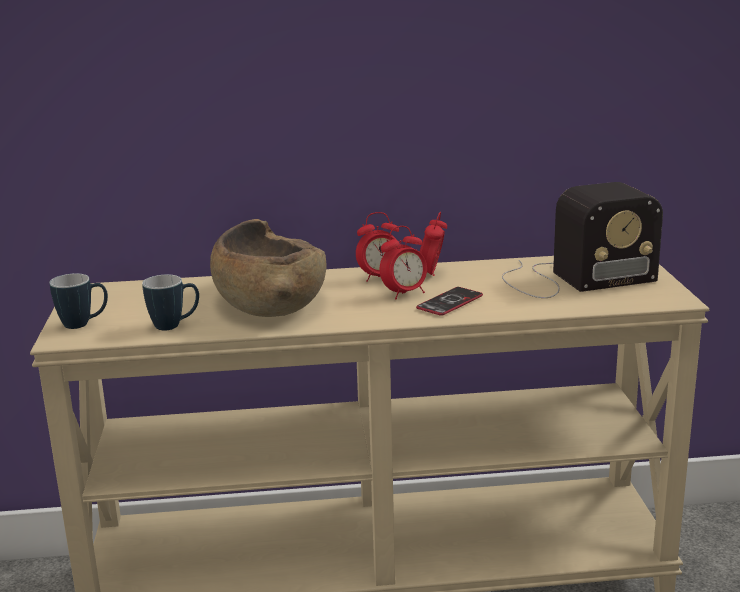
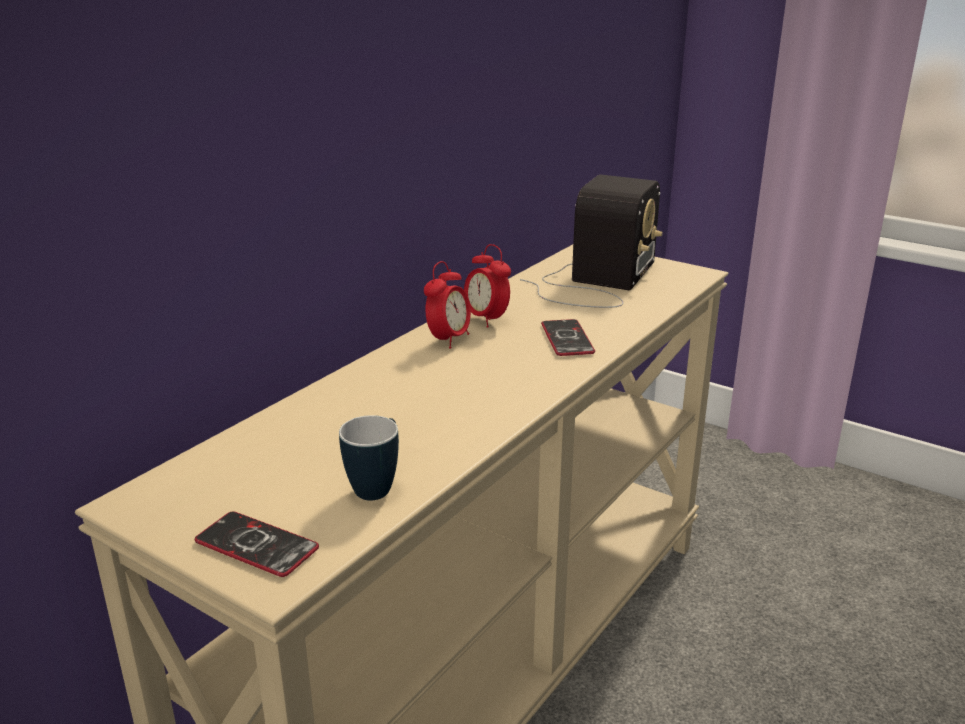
camera: 50 degrees left, 5 degrees up
(83, 324) = (257, 545): mug -> phone
(269, 301) = (408, 410): brown bowl -> none
(404, 294) = (510, 346): alarm clock -> none

